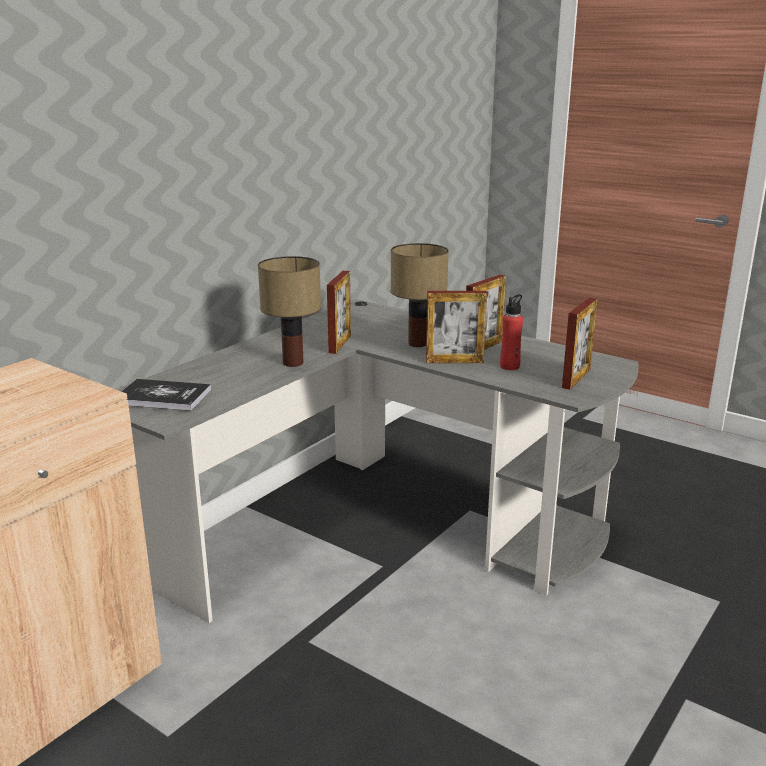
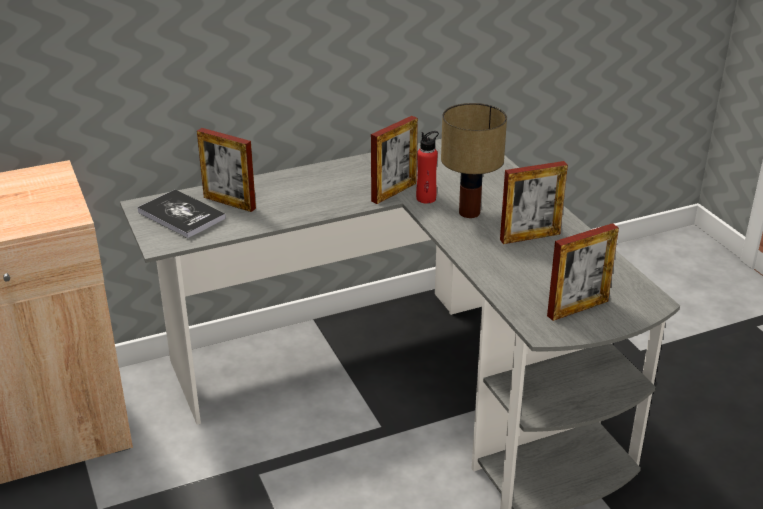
camera: 30 degrees right, 10 degrees up
(293, 362) = (327, 204): table lamp -> none
(454, 361) = (478, 247): picture frame -> picture frame (229, 203)
(509, 366) = (527, 271): red bottle -> red bottle (426, 198)

